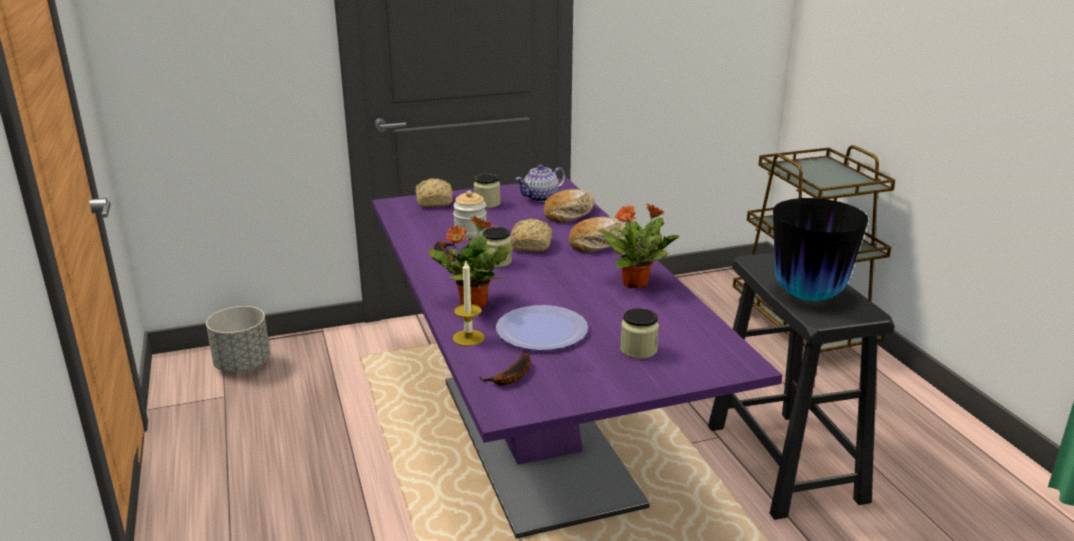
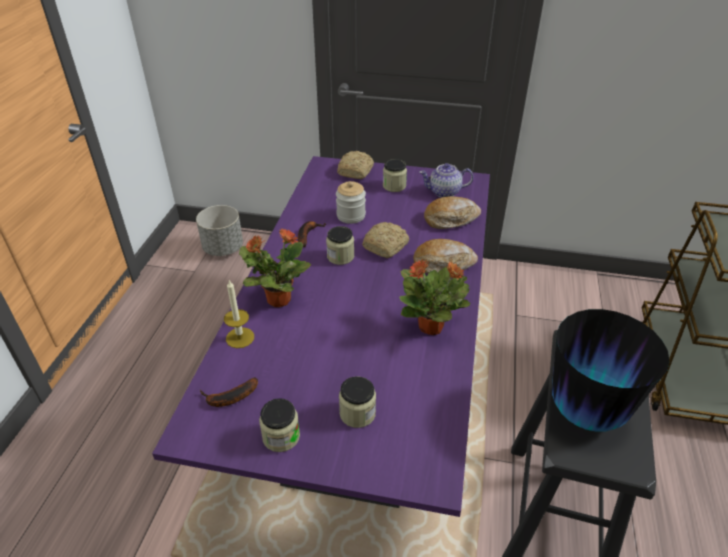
camera: 30 degrees right, 15 degrees up
(541, 330) = (301, 352): plate -> none
(591, 383) = (281, 436): none -> jar

